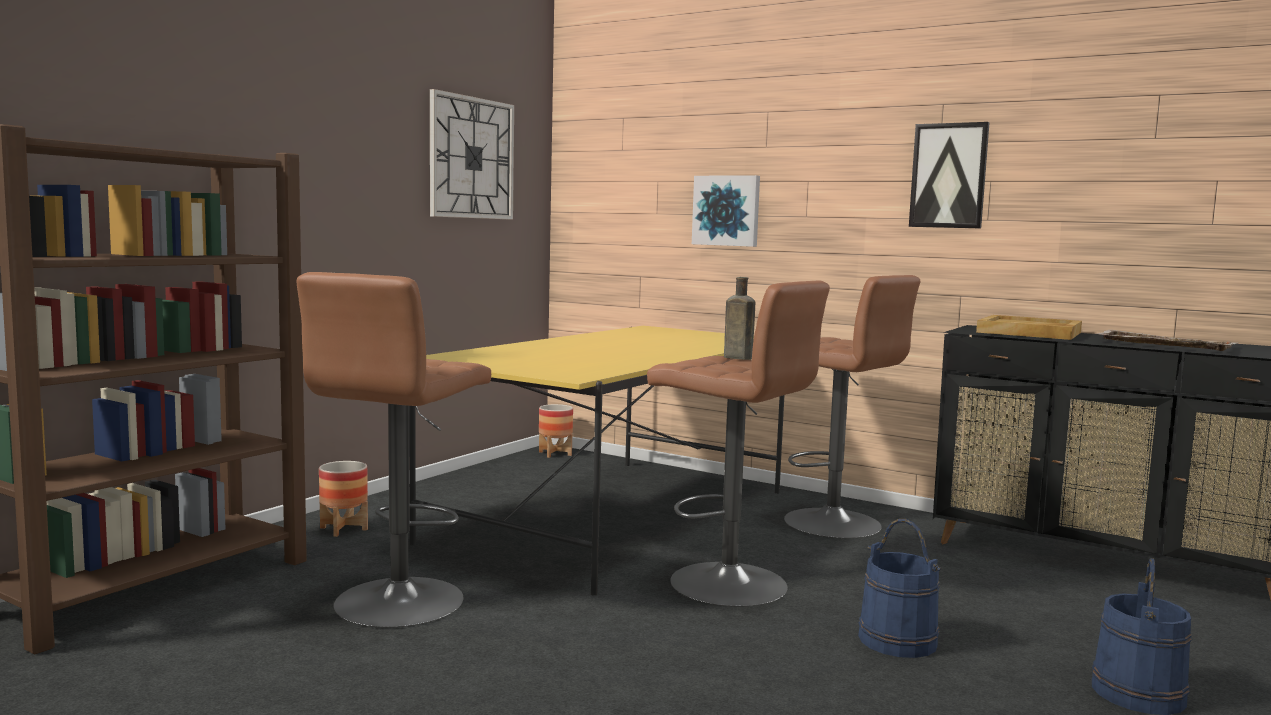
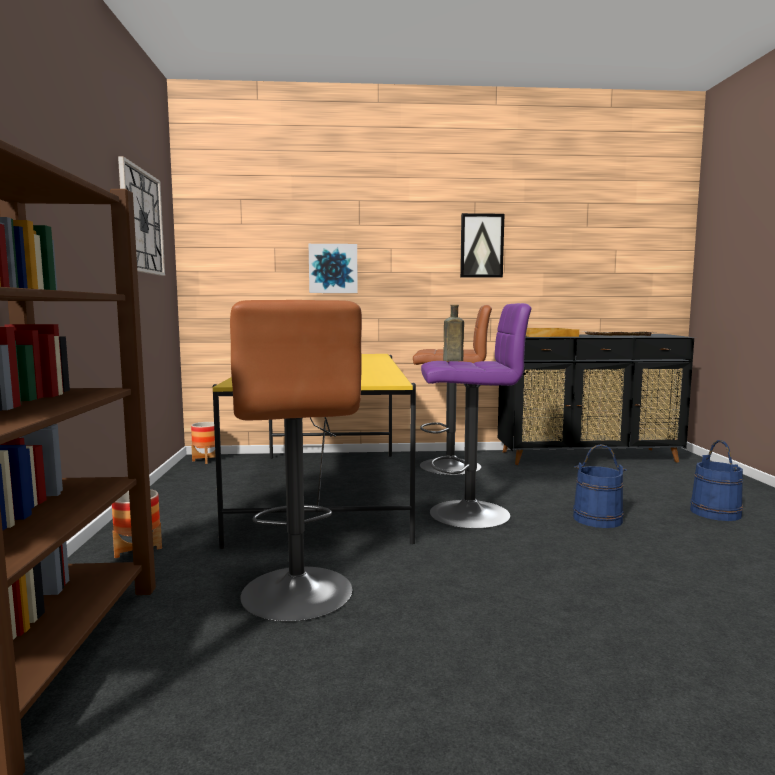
camera: 35 degrees left, 0 degrees up
(729, 585) = (470, 514): brown stool -> purple stool

